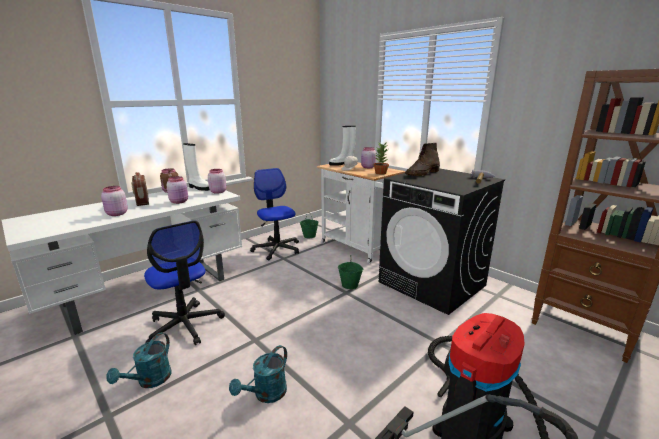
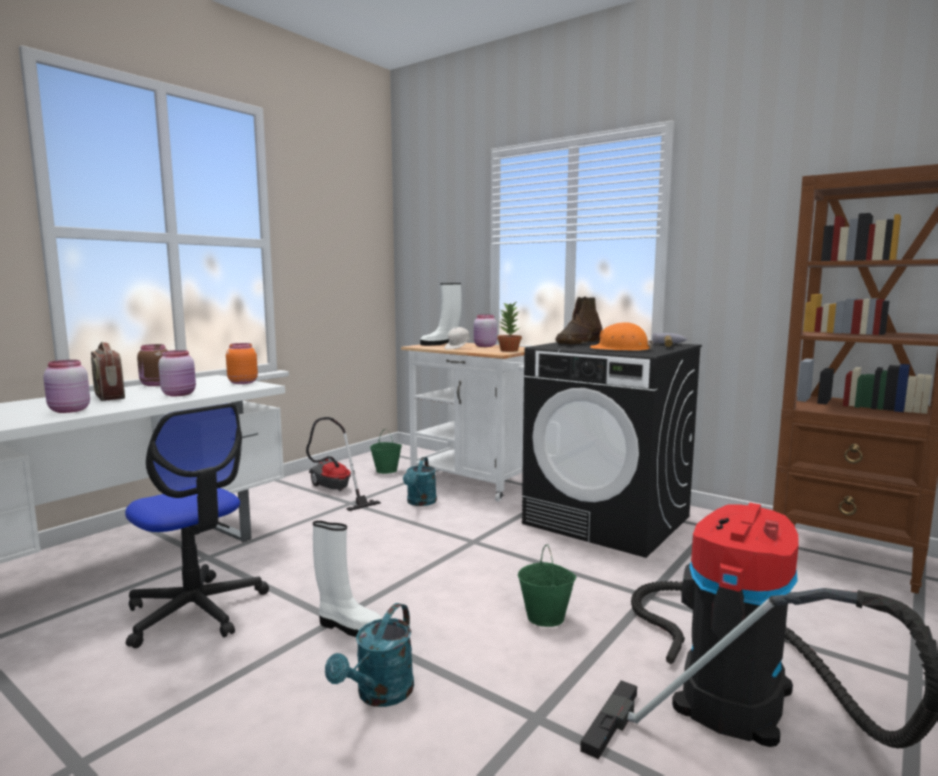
camera: 10 degrees left, 10 degrees down
(150, 381) = (150, 700): turquoise watering can -> turquoise watering can (420, 503)
(199, 188) = (206, 379): white boot -> white boot (348, 626)
(217, 192) = (242, 382): pink jar -> orange jar
(277, 249) = (335, 491): office chair -> vacuum cleaner
(350, 285) = (477, 531): green bucket -> green bucket (546, 617)
(445, 184) = (620, 349): none -> orange hard hat

